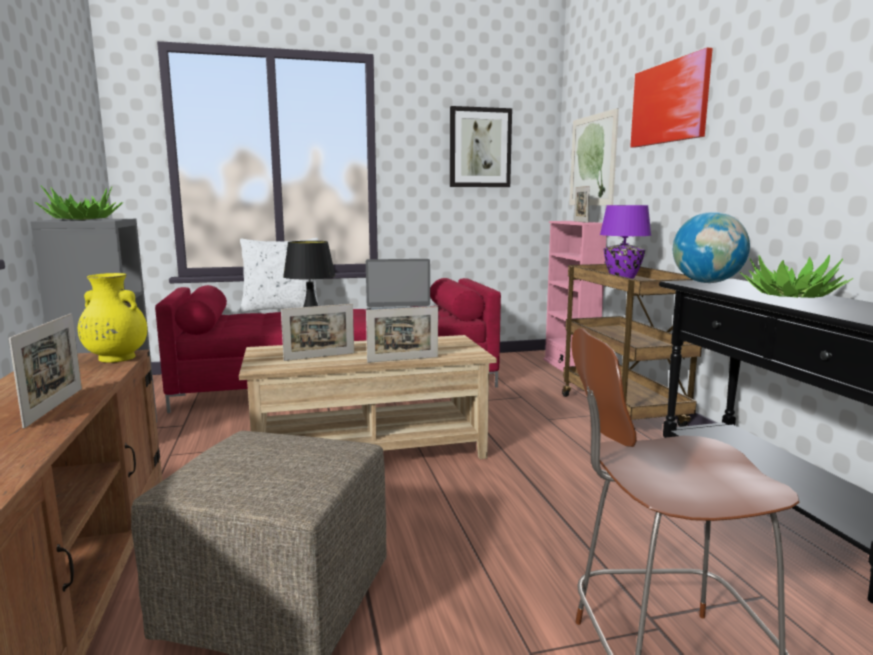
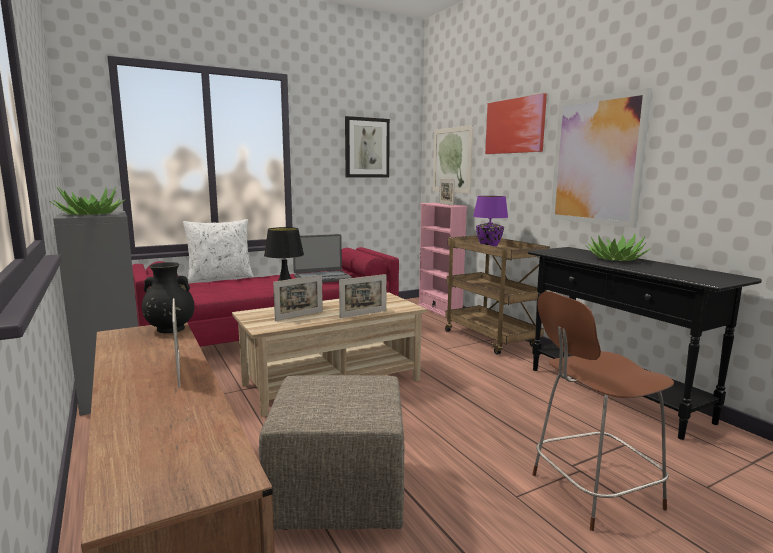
camera: 15 degrees left, 0 degrees up
(116, 358) = (170, 329): yellow vase -> black vase
(707, 282) = (558, 251): globe -> none
(779, 143) = (596, 160): none -> picture

